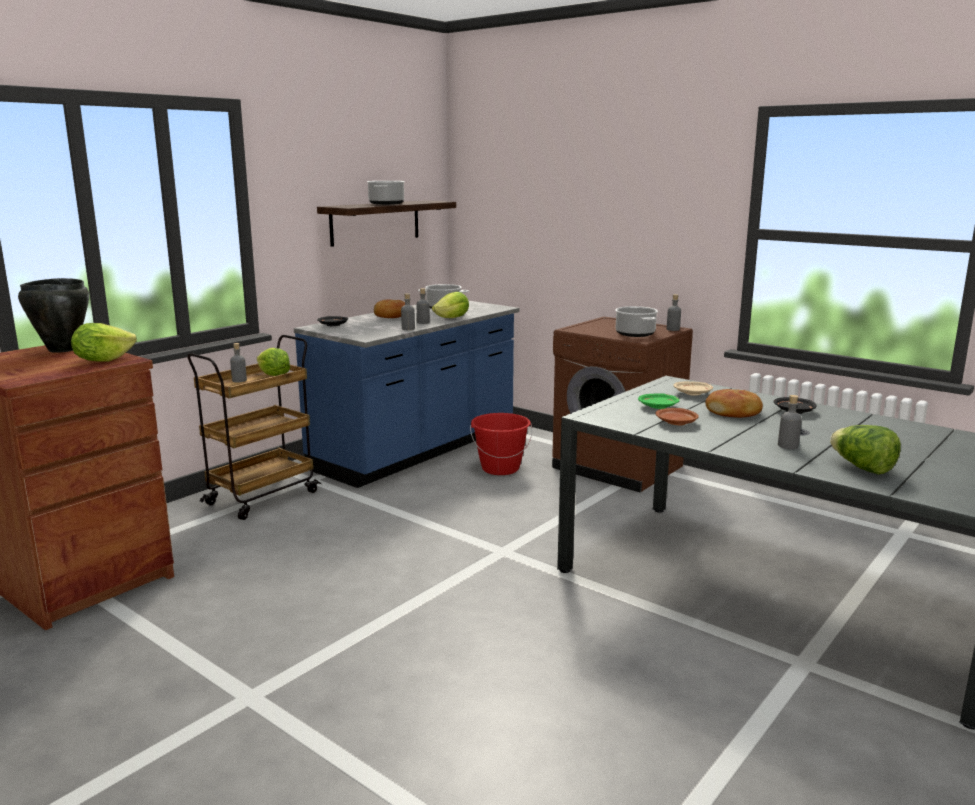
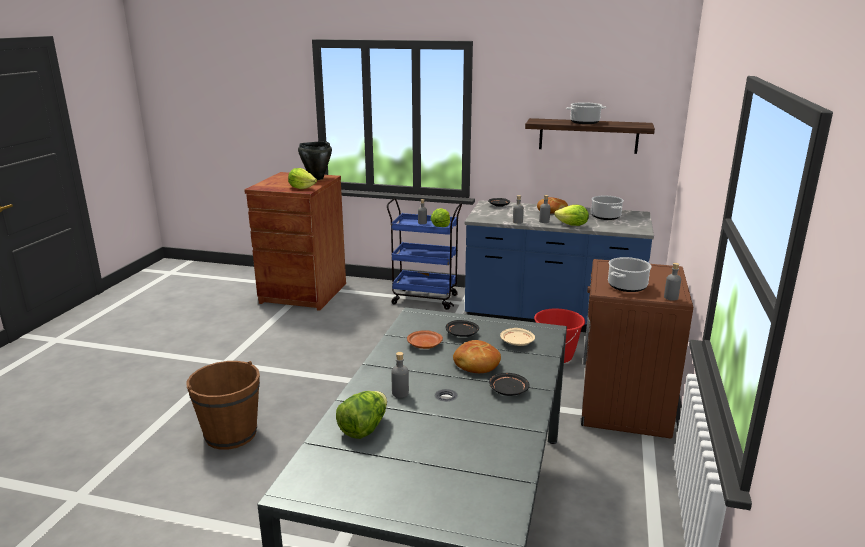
camera: 65 degrees right, 5 degrees up
(263, 497) = (425, 299): brown cart -> blue cart
(504, 716) = (231, 434): none -> brown bucket
(658, 407) = (462, 334): green plate -> black plate

